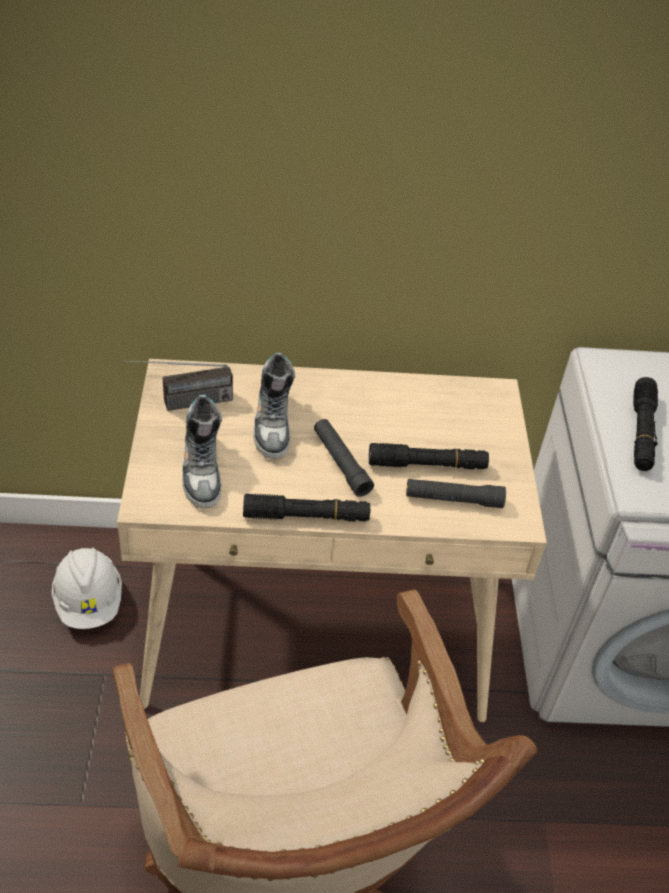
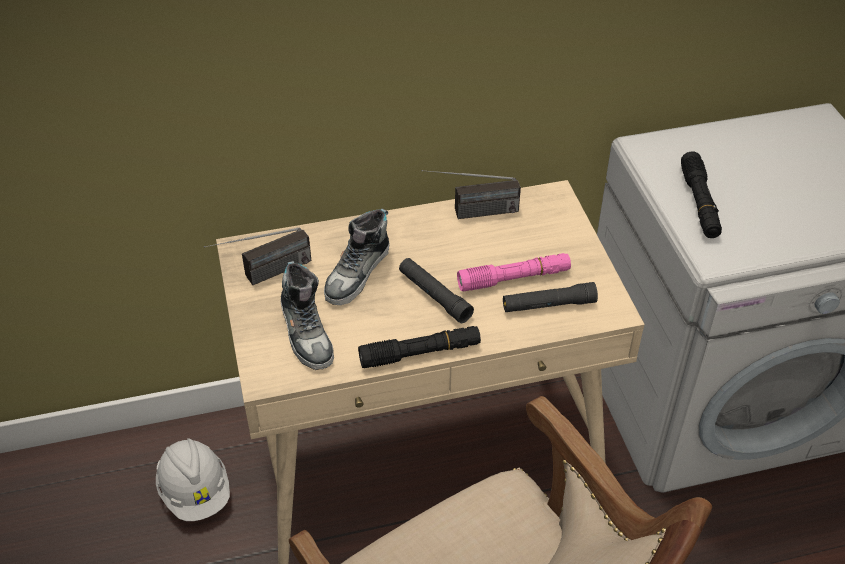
camera: 10 degrees left, 0 degrees up
(273, 423) = (358, 273): shoe -> shoe turned 45 degrees clockwise
(406, 390) = (470, 213): none -> radio
(427, 465) = (514, 279): black flashlight -> pink flashlight

